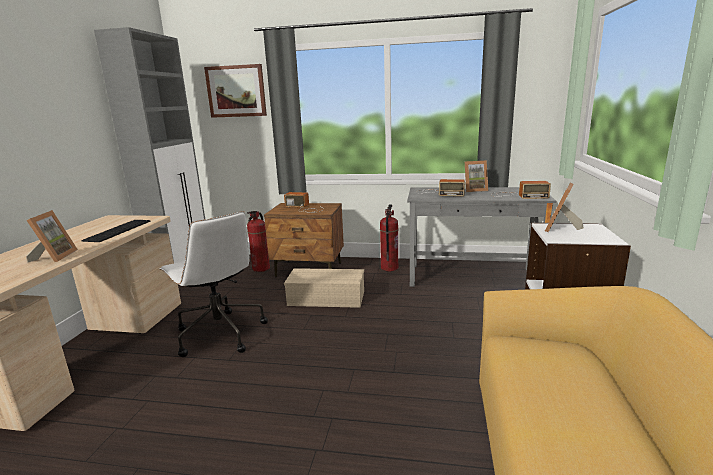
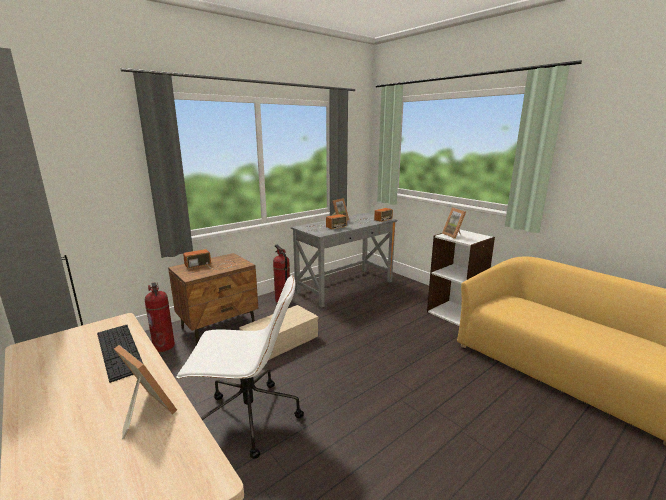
camera: 50 degrees left, 0 degrees up
(236, 91) = (86, 141): picture -> none

